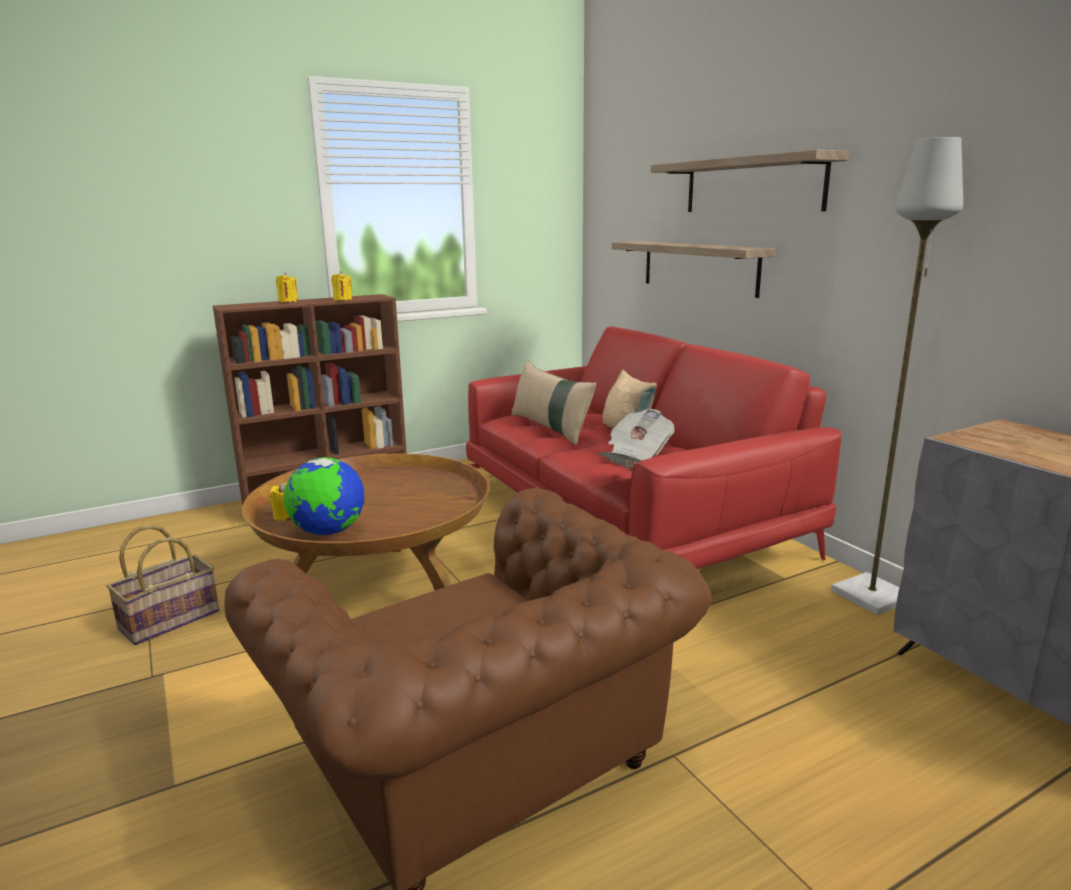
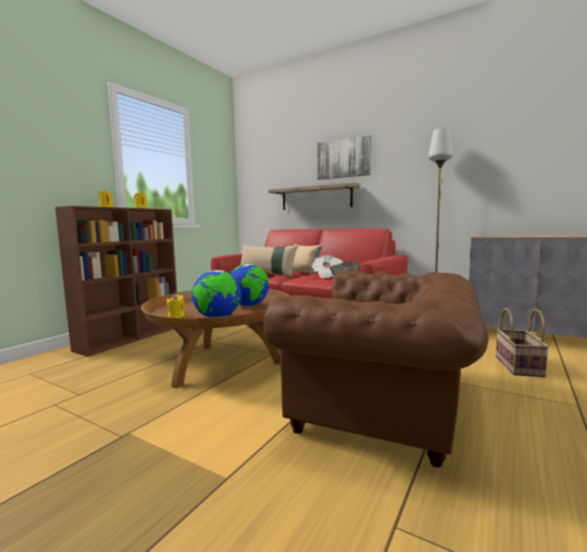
camera: 30 degrees left, 10 degrees down
(169, 619) = (91, 408): basket -> basket (517, 366)
(412, 509) = (248, 306): none -> globe
(752, 185) = (343, 158): shelf -> picture

